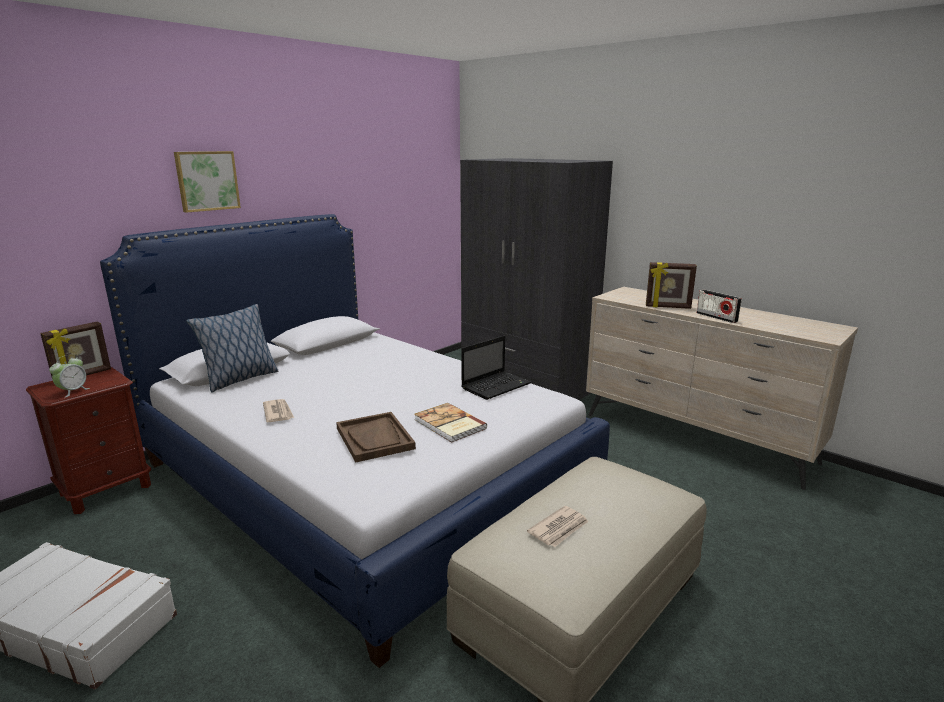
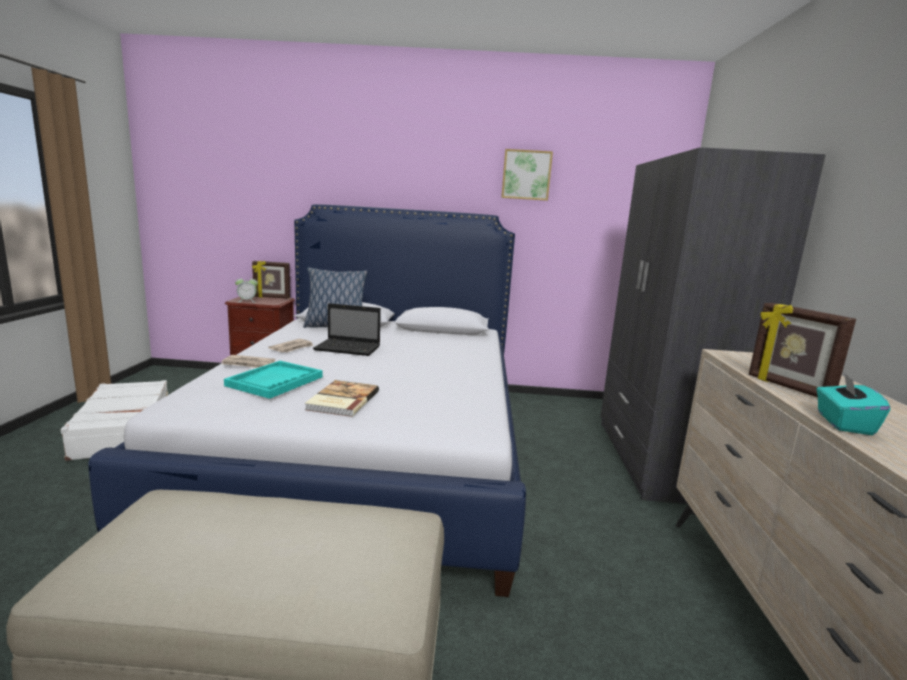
camera: 50 degrees right, 5 degrees down
(207, 181) = (387, 172): picture -> picture (526, 175)
(375, 438) = (275, 381): brown tray -> turquoise tray
(496, 386) = (462, 398): laptop -> laptop (349, 348)
(559, 529) = (221, 530): newspaper -> newspaper (248, 364)
(716, 317) = (843, 423): radio -> turquoise tissue box

